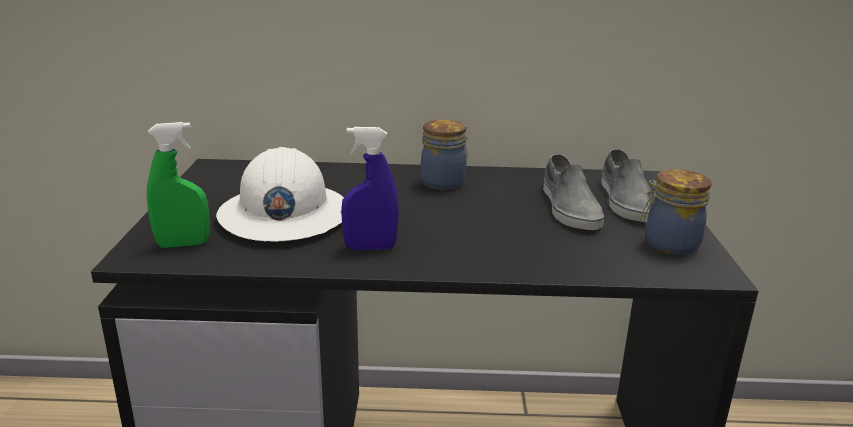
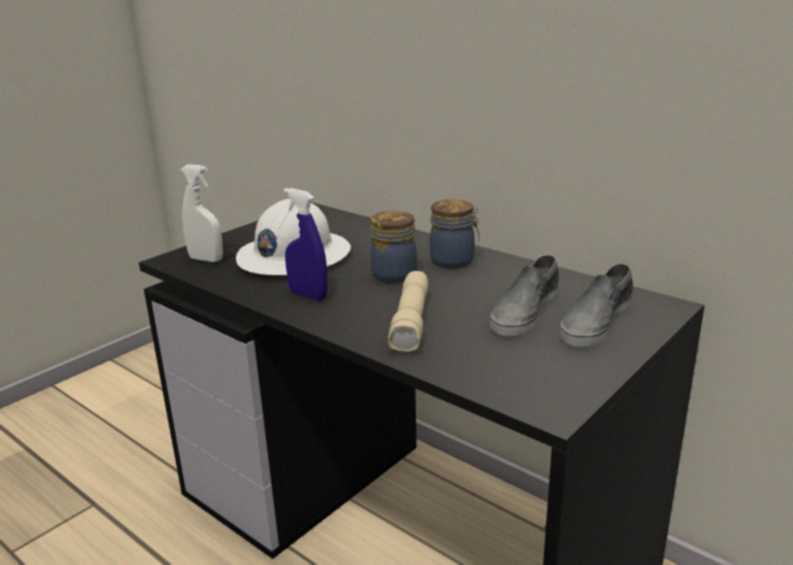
camera: 40 degrees right, 0 degrees up
(183, 244) = (206, 259): green spray bottle -> white spray bottle
(505, 242) = (412, 322): none -> beige flashlight
(668, 244) = (557, 371): jar -> jar (392, 274)

